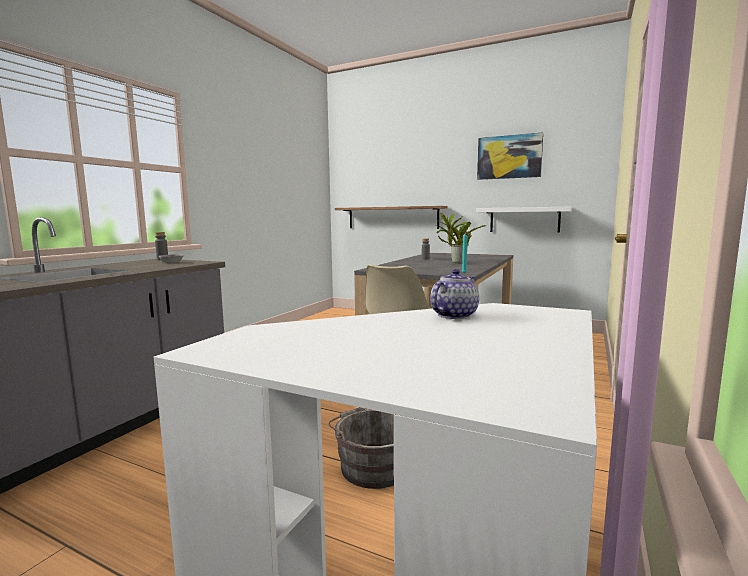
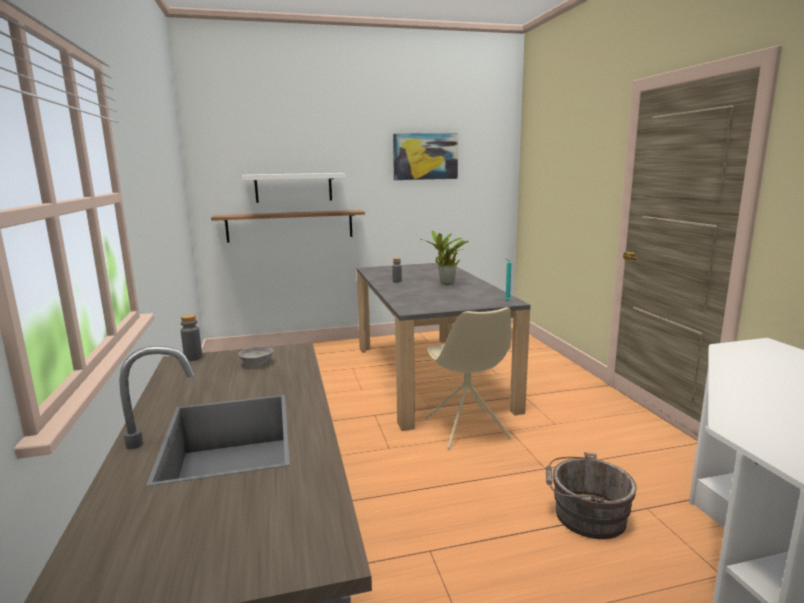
camera: 40 degrees left, 5 degrees up
(453, 315) = (746, 366): teapot -> none
(524, 220) = (442, 222): white shelf -> white shelf (293, 187)

